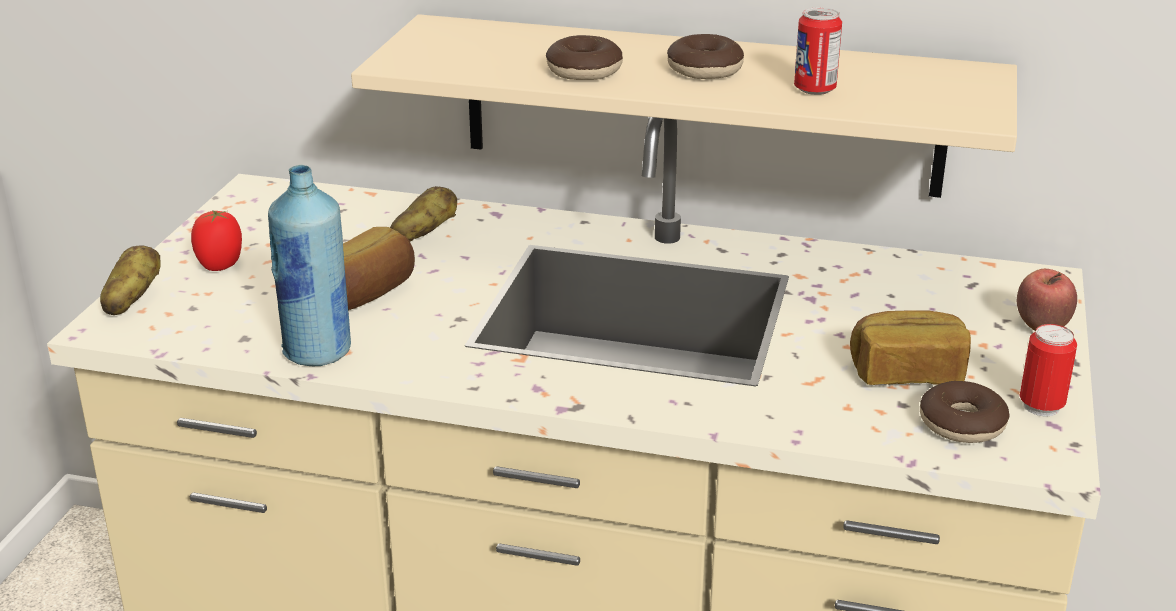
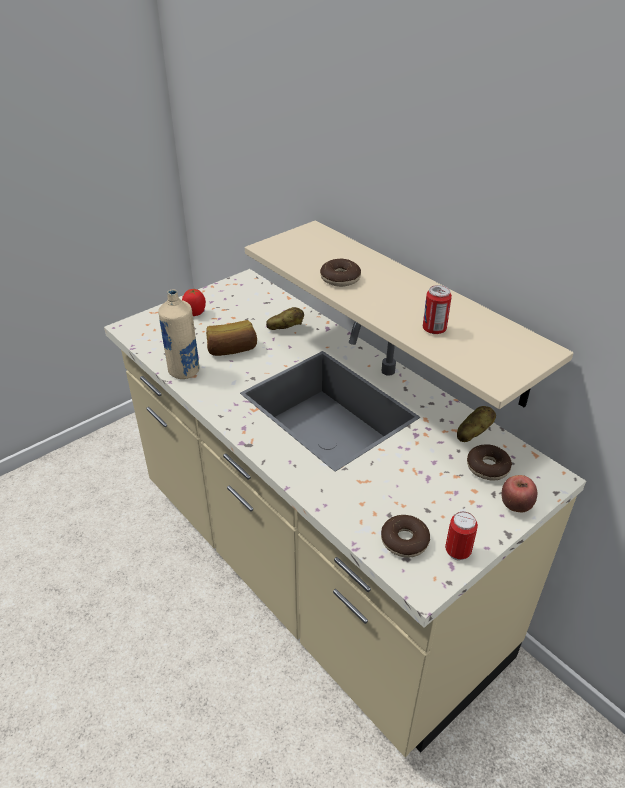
camera: 35 degrees right, 10 degrees up
(132, 301) = (148, 318): potato -> potato (473, 433)
(318, 352) = (184, 371): blue bottle -> beige bottle
(704, 69) = (397, 297): donut -> donut (487, 467)
(907, 373) = (412, 498): bread -> none

